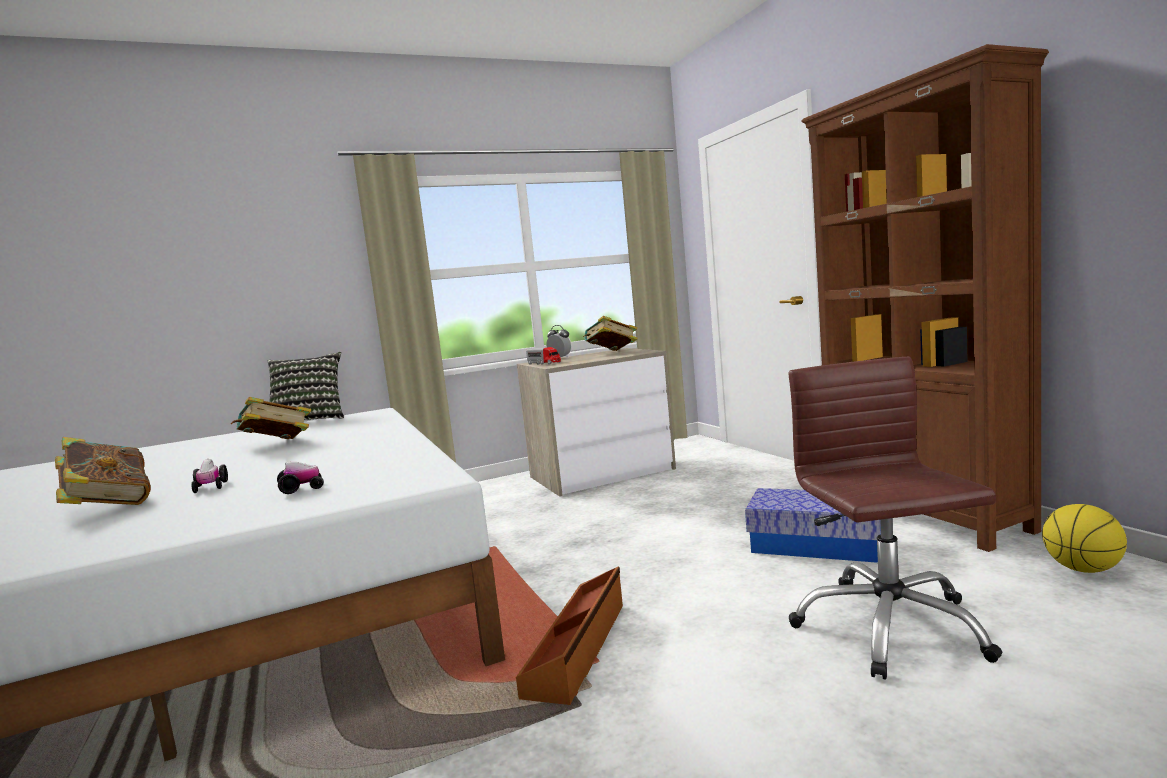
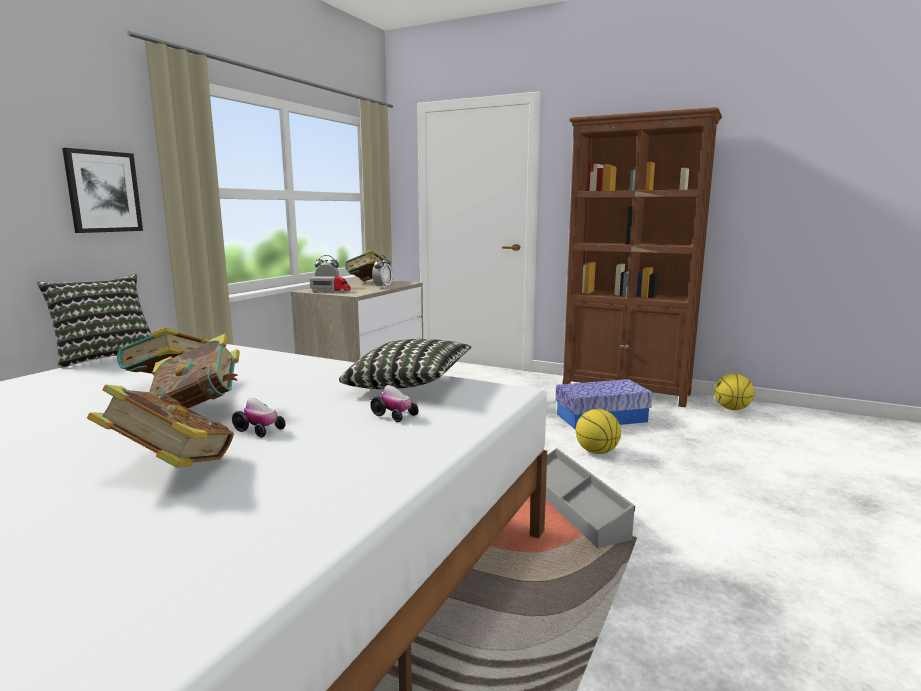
camera: 40 degrees left, 5 degrees up
(230, 467) = (199, 410): none -> book
(301, 489) = (395, 415): toy car -> toy car turned 105 degrees clockwise
(327, 285) = (103, 192): none -> picture
(391, 463) = (409, 385): none -> pillow
(579, 648) = (575, 509): brown storage box -> grey storage box
(606, 357) = (382, 287): none -> alarm clock
(727, 587) = (596, 451): none -> basketball
(888, 627) = (704, 453): brown office chair -> none

